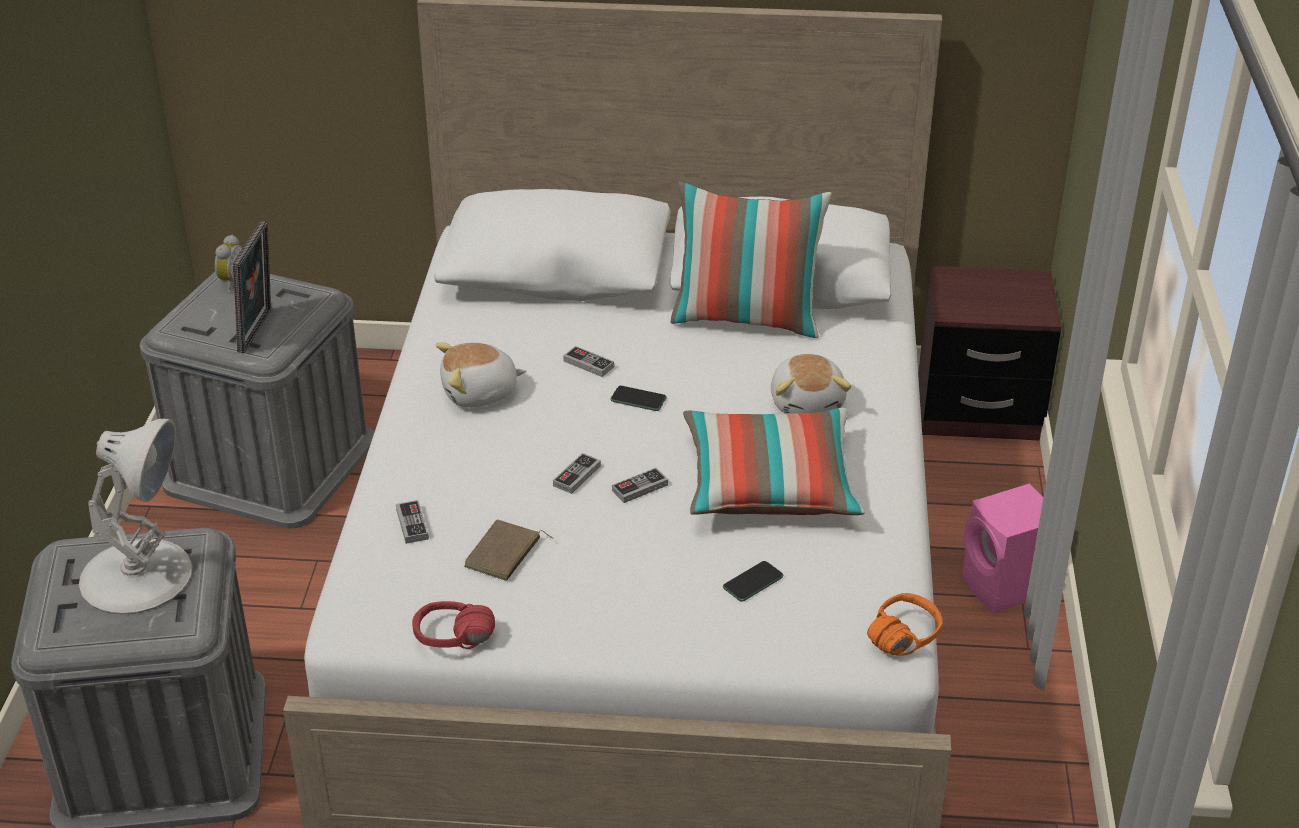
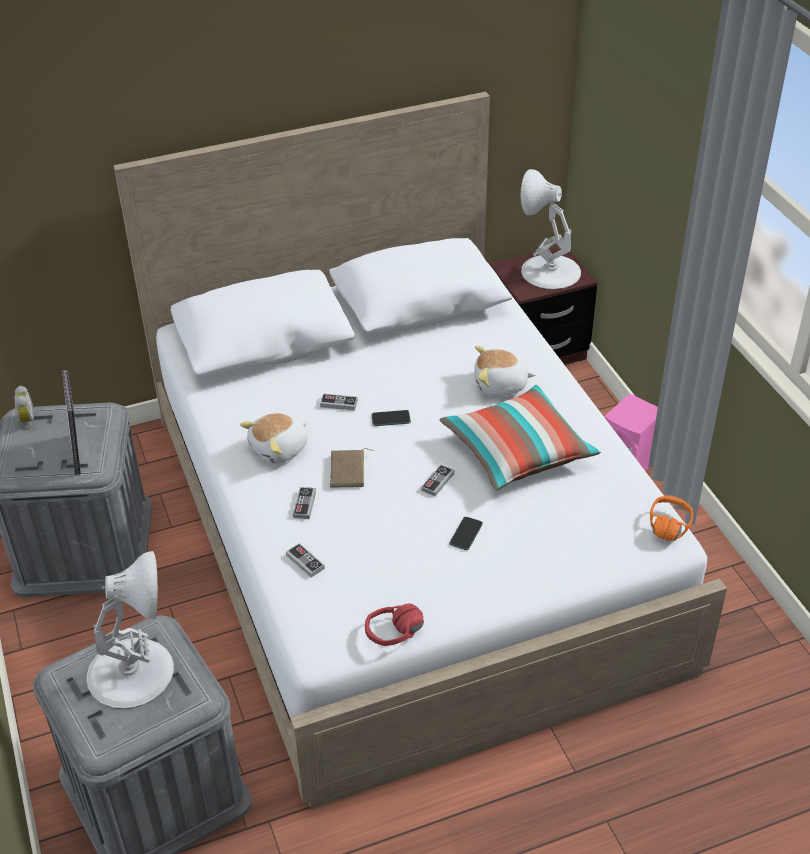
camera: 25 degrees left, 5 degrees up
(504, 554) = (384, 561): brown book -> brown book (349, 471)
(577, 476) = (390, 487): game controller -> game controller (304, 504)
(747, 319) = (419, 338): pillow -> none
(753, 582) = (555, 522): phone -> phone (466, 534)
(808, 402) = (500, 385): plush toy -> plush toy turned 120 degrees clockwise
(1003, 296) = (549, 271): none -> white table lamp

